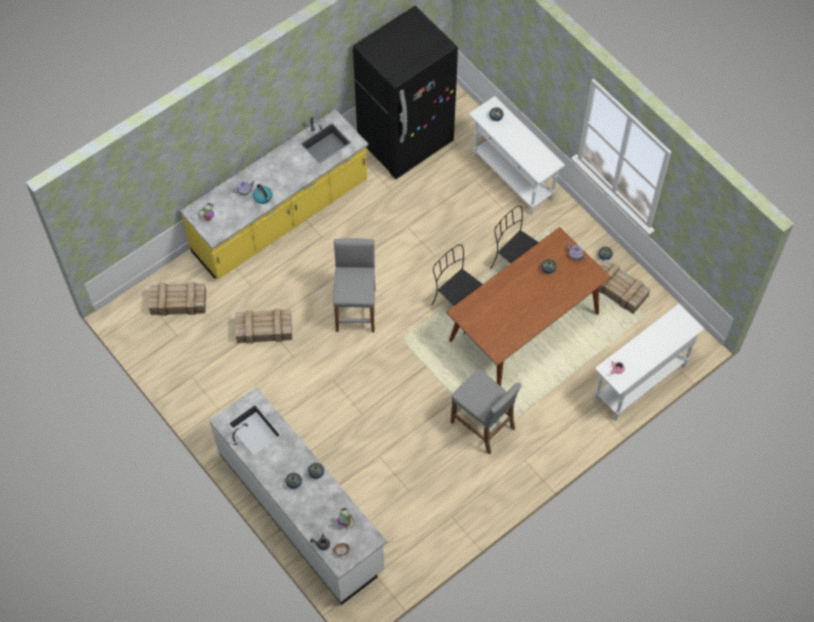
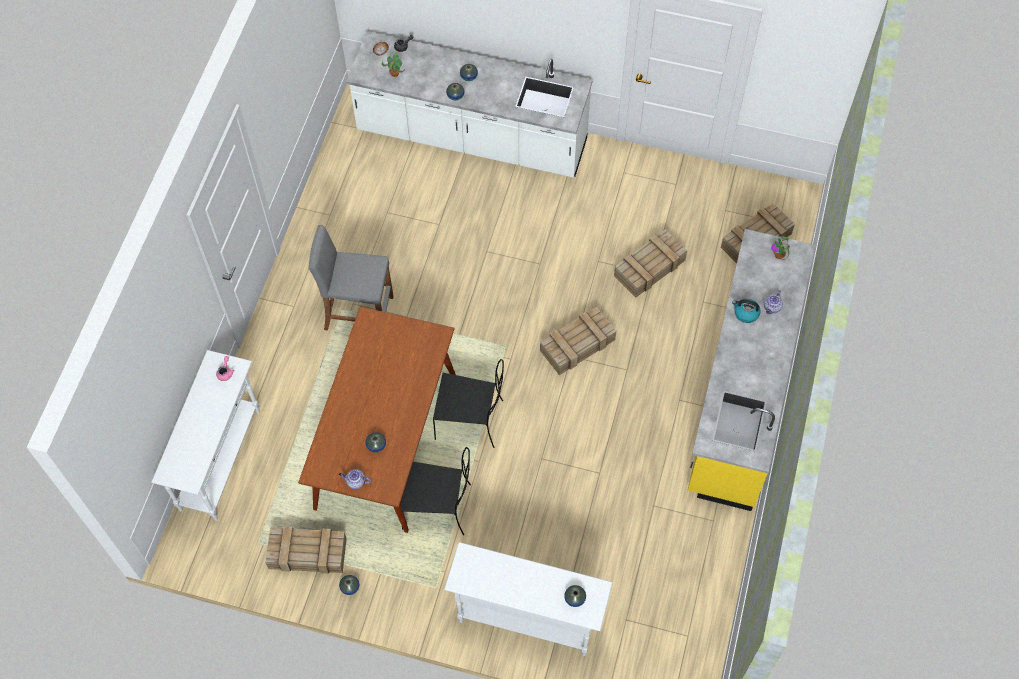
camera: 145 degrees right, 0 degrees up
(356, 309) = (577, 346): grey stool -> crate
(405, 142) = (688, 580): black fridge -> none

